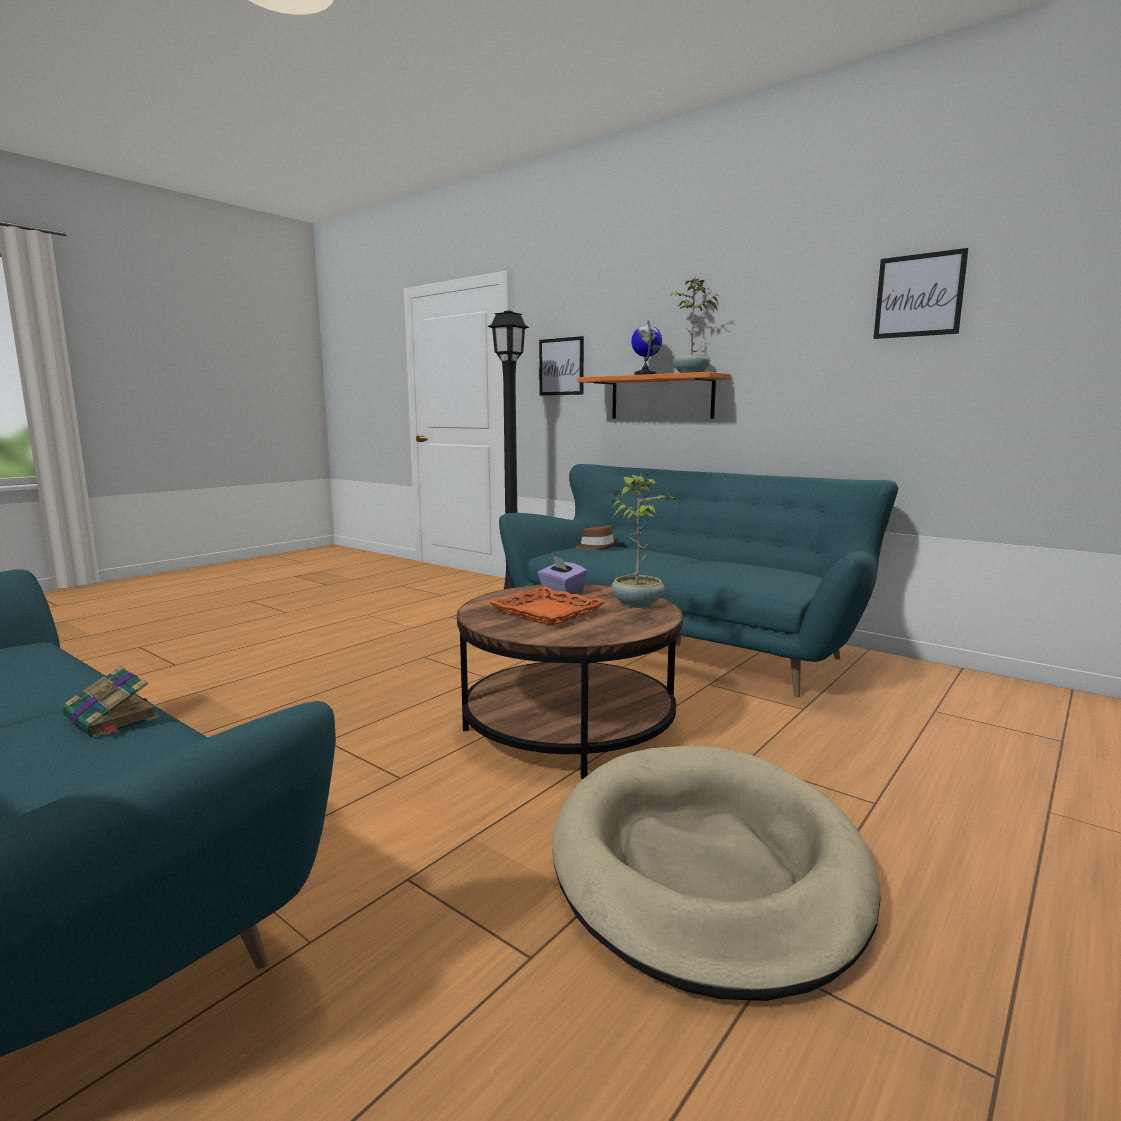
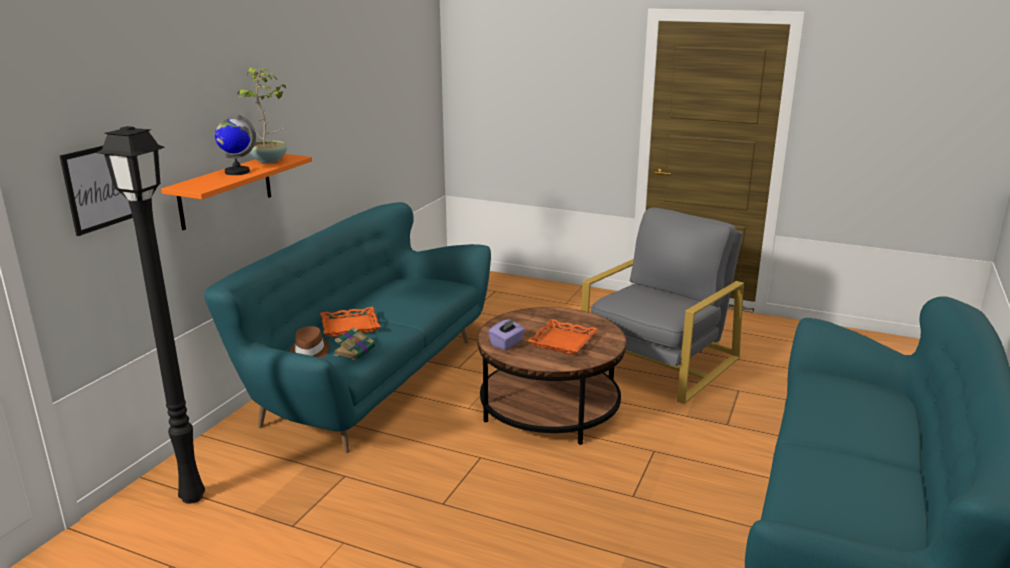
camera: 105 degrees left, 10 degrees up
(112, 719) = (816, 418): book -> book (355, 351)
(638, 603) = (524, 319): potted plant -> none
(654, 555) = (350, 326): none -> orange tray
(706, 866) = (658, 363): beige dog bed -> grey armchair
(919, 295) = (359, 78): picture -> none

